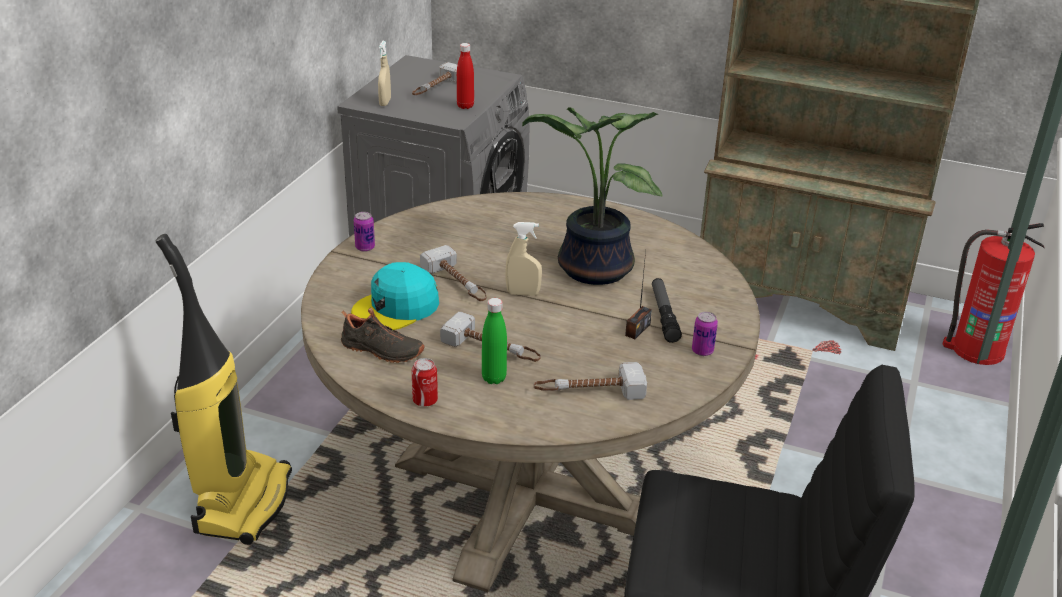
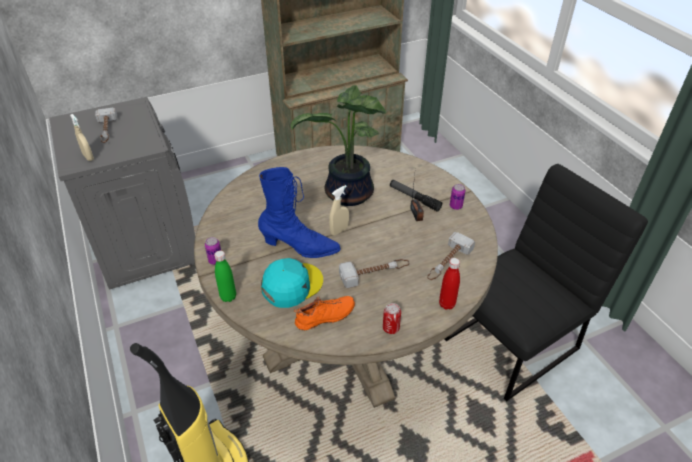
camera: 45 degrees left, 10 degrees up
(381, 351) = (325, 317): black shoe -> orange shoe
(396, 307) = (291, 285): turquoise cap -> turquoise cap turned 135 degrees counterclockwise
(458, 284) = (300, 247): hammer -> blue boot
(465, 106) = (145, 133): red bottle -> red bottle (447, 304)
(494, 378) = (400, 289): green bottle -> green bottle (228, 297)
(976, 349) = (425, 136): fire extinguisher -> none

